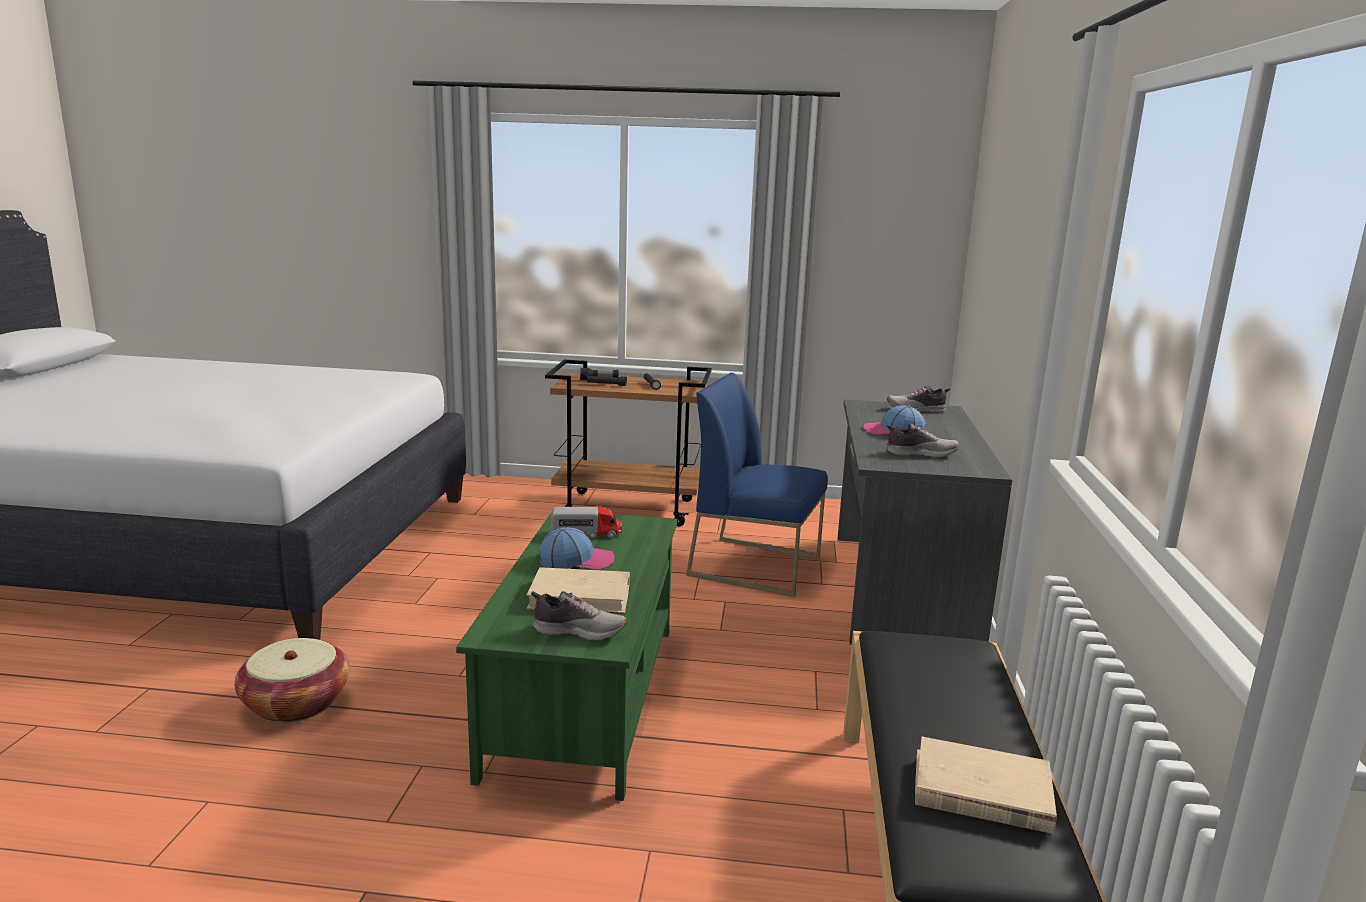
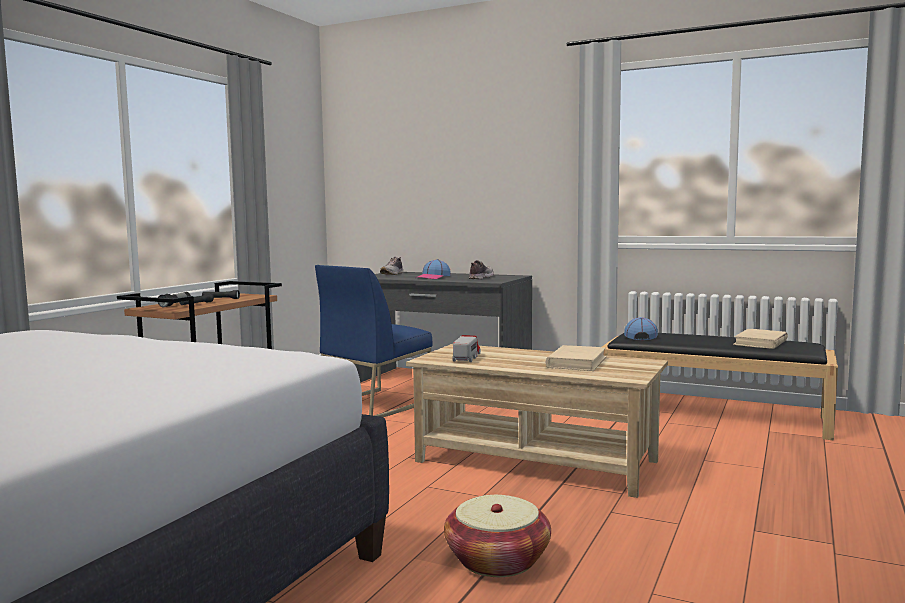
camera: 70 degrees left, 10 degrees down
(577, 560) = (514, 361): cap -> cap (640, 336)
(579, 631) = (627, 364): shoe -> none
(583, 697) = (535, 461): green coffee table -> beige coffee table

